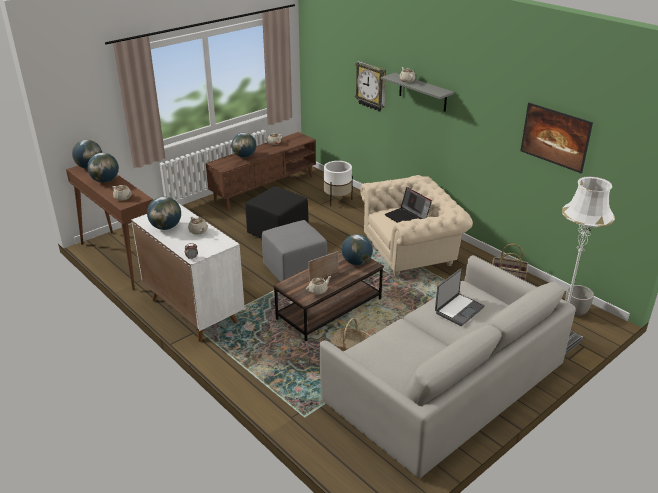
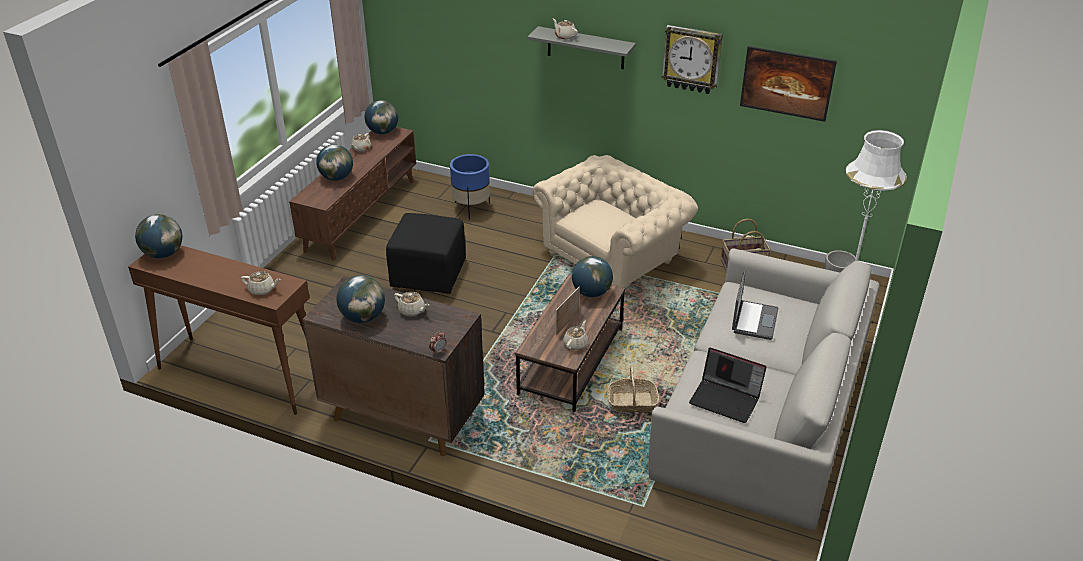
camera: 25 degrees left, 5 degrees up
(105, 180) = (209, 270): globe -> globe (382, 132)
(193, 310) = (402, 416): white cabinet -> brown cabinet
(294, 270) = (490, 322): grey ottoman -> none
(337, 200) = (471, 208): white planter -> blue planter
(371, 86) = (499, 47): wall clock -> wall clock (692, 59)
(407, 218) = (611, 217): laptop -> laptop (726, 399)

